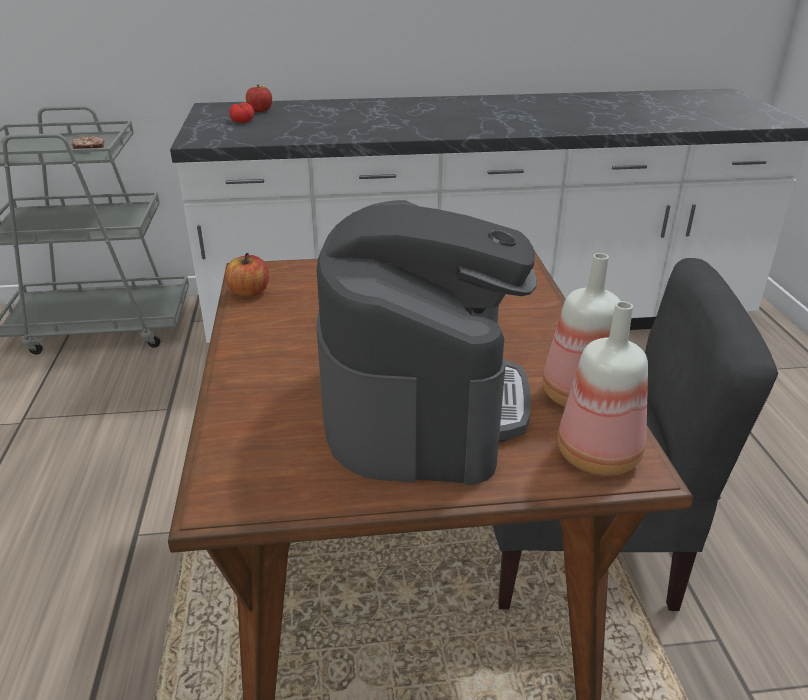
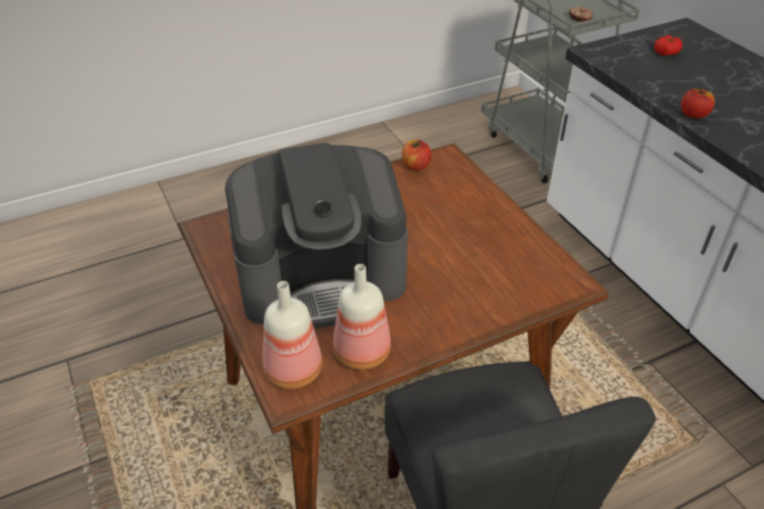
camera: 70 degrees right, 10 degrees up
(260, 110) = (704, 51): apple -> apple (693, 115)

